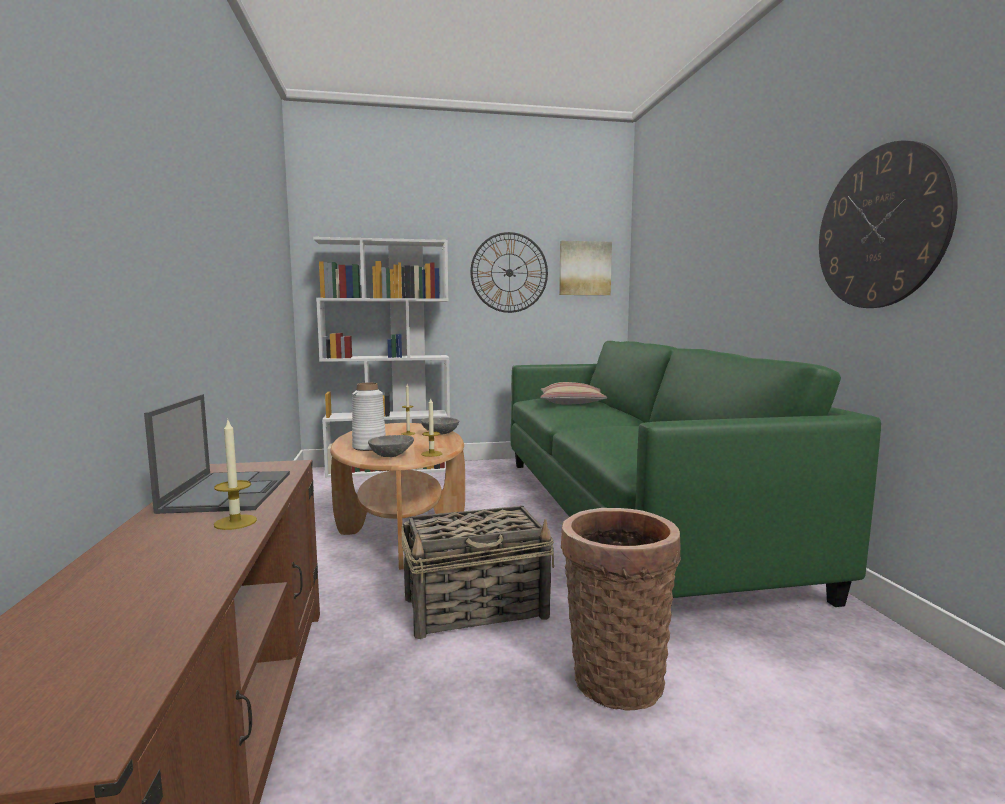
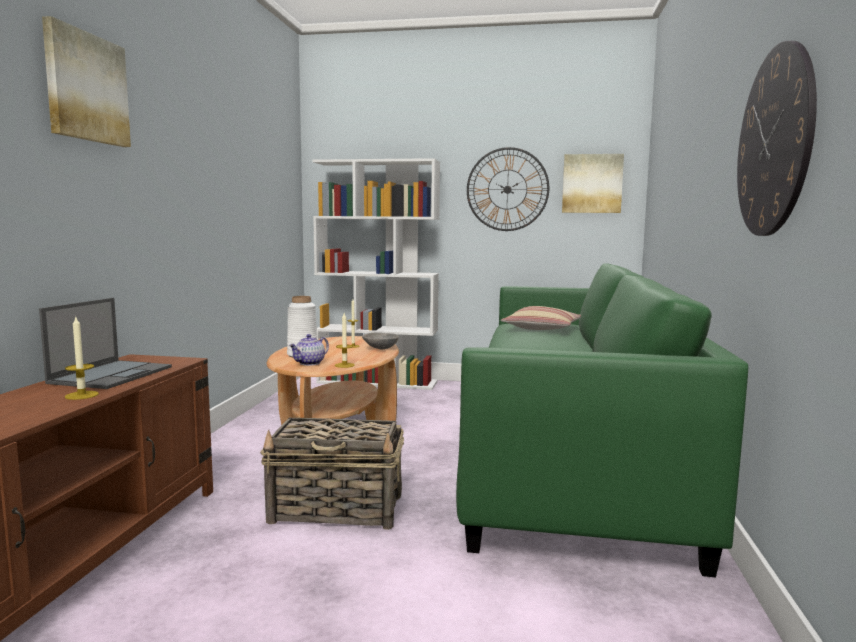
camera: 20 degrees right, 0 degrees up
(148, 123) = (86, 87): none -> picture
(392, 455) = (310, 363): grey bowl -> teapot
(614, 676) = (399, 586): basket -> none

